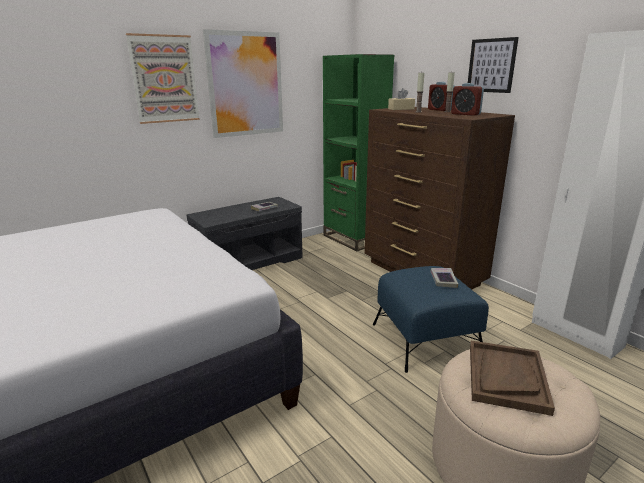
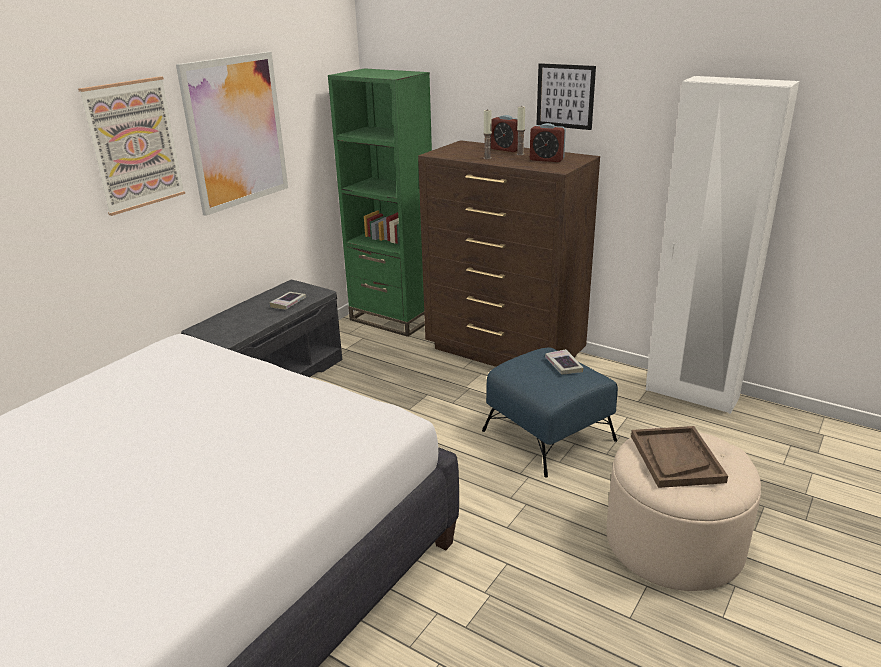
camera: 20 degrees left, 5 degrees up
(401, 109) = (457, 151): beige tissue box -> none

